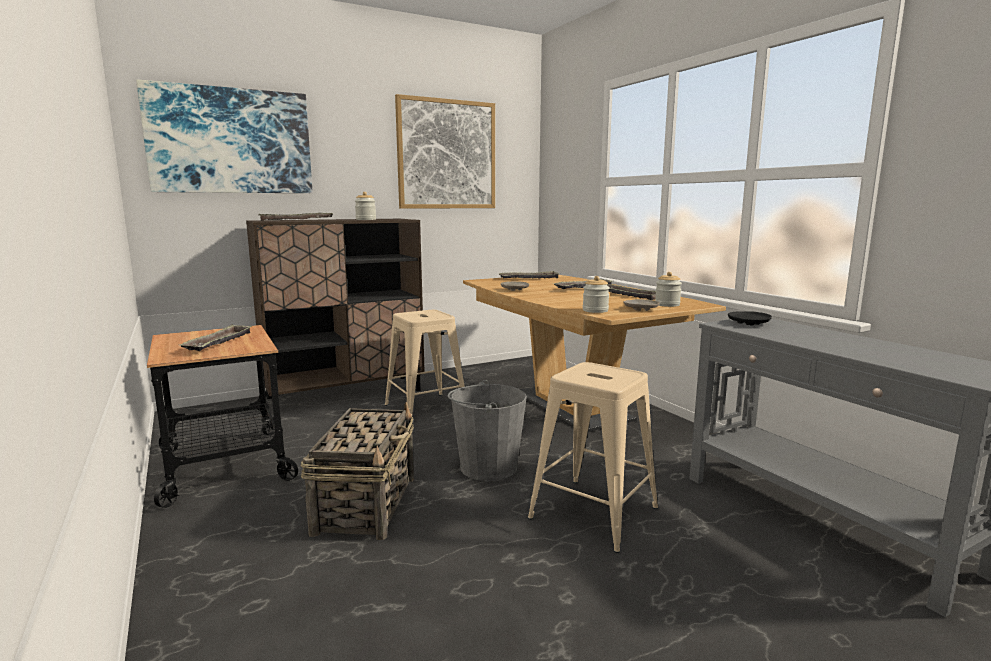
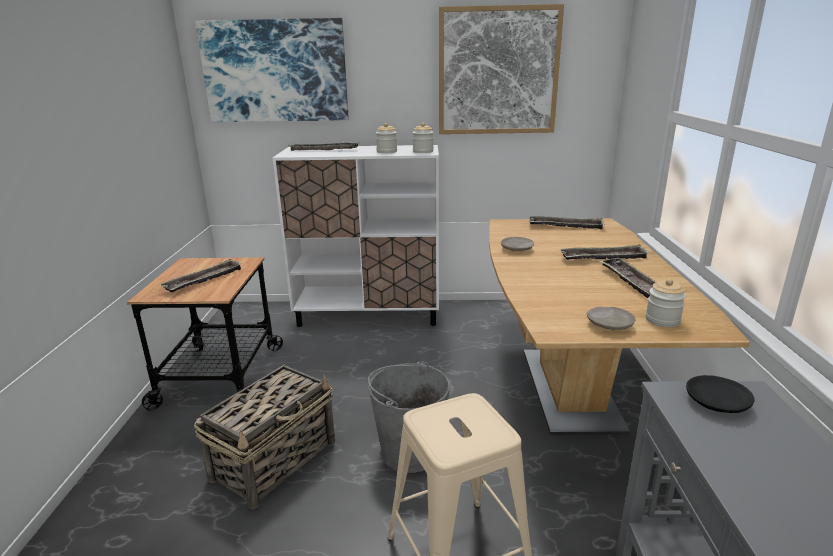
camera: 30 degrees right, 10 degrees up
(346, 394) = (369, 314): brown cabinet -> white cabinet
(426, 409) = (420, 352): beige stool -> none
(595, 310) = (547, 315): jar -> jar (423, 151)

